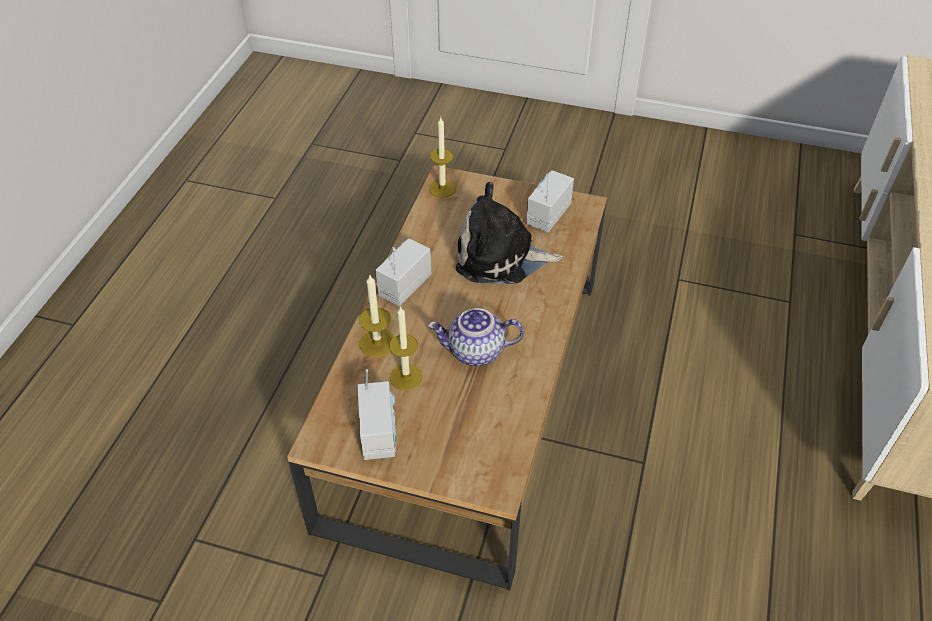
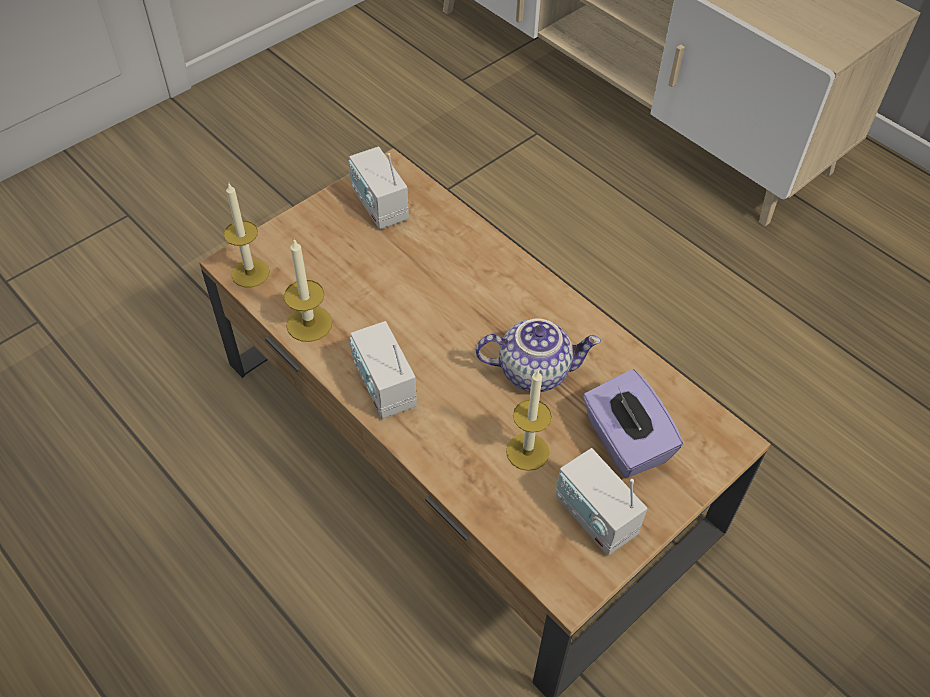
camera: 60 degrees left, 5 degrees up
(377, 343) = (455, 455): candle -> candle (309, 323)
(378, 434) = (595, 517): radio -> radio turned 150 degrees counterclockwise
(452, 426) = (625, 442): none -> purple tissue box
(475, 352) = (535, 370): teapot -> teapot turned 120 degrees counterclockwise
(500, 257) = (409, 277): plush toy -> none

